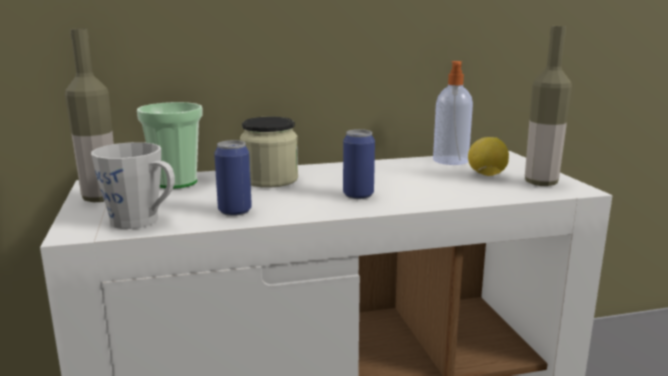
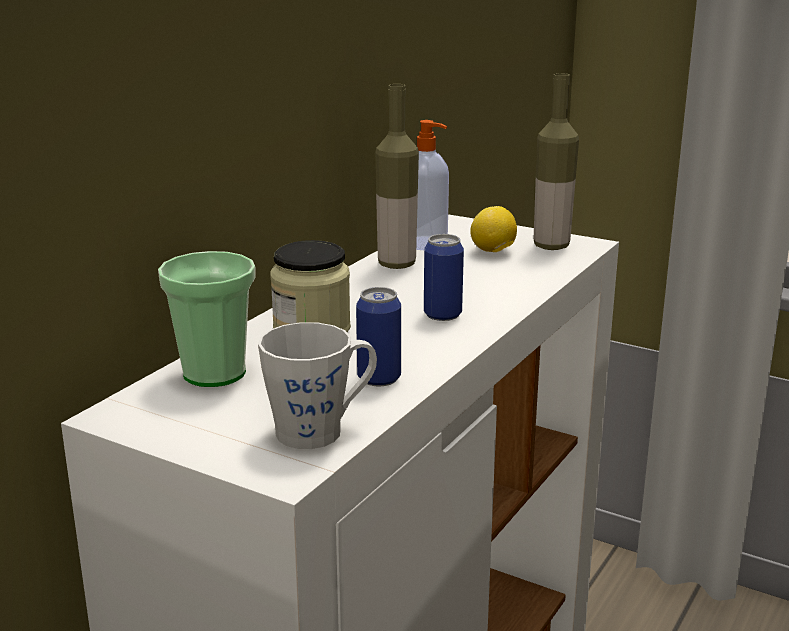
camera: 45 degrees left, 5 degrees up
(100, 198) = (186, 429): bottle -> bottle (396, 264)

